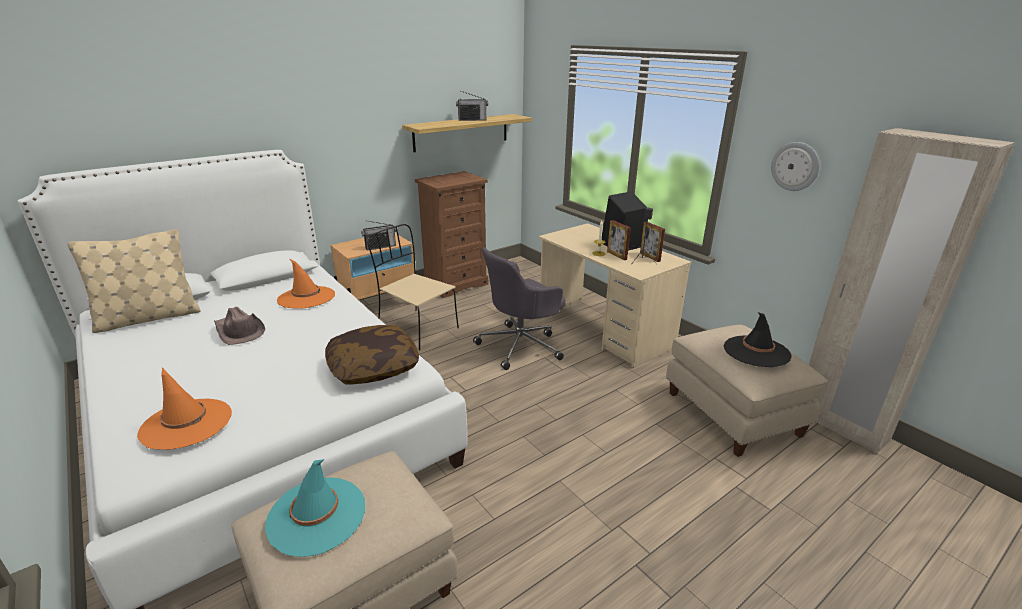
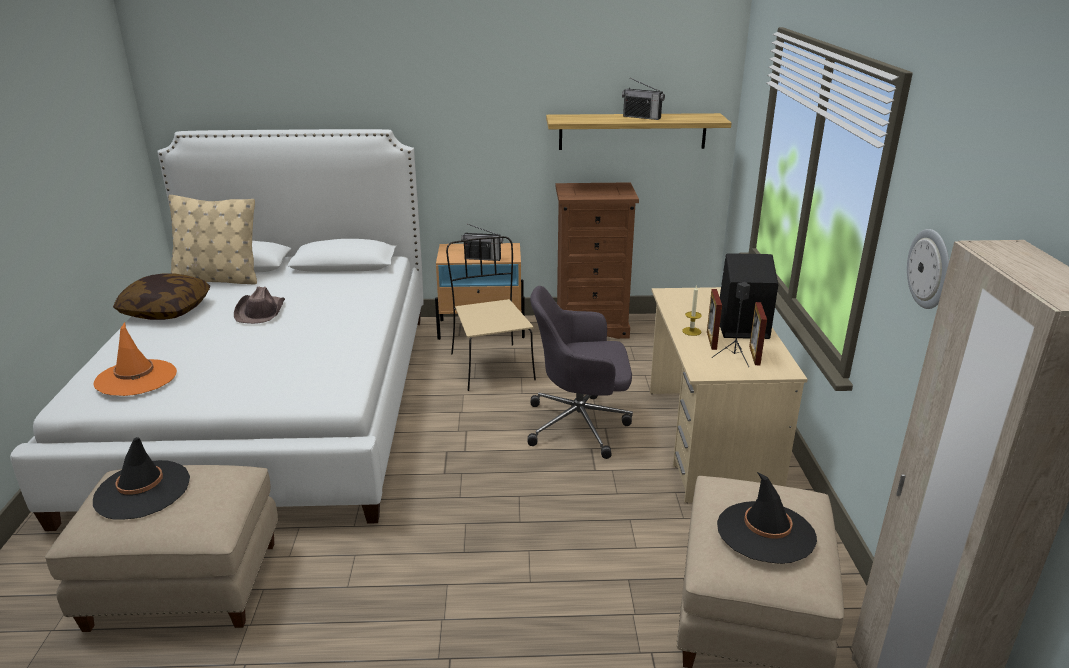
camera: 35 degrees right, 0 degrees up
(306, 298) = (348, 295): orange hat -> none
(316, 515) = (142, 490): turquoise hat -> black hat
(373, 367) = (314, 383): pillow -> pillow (166, 310)

